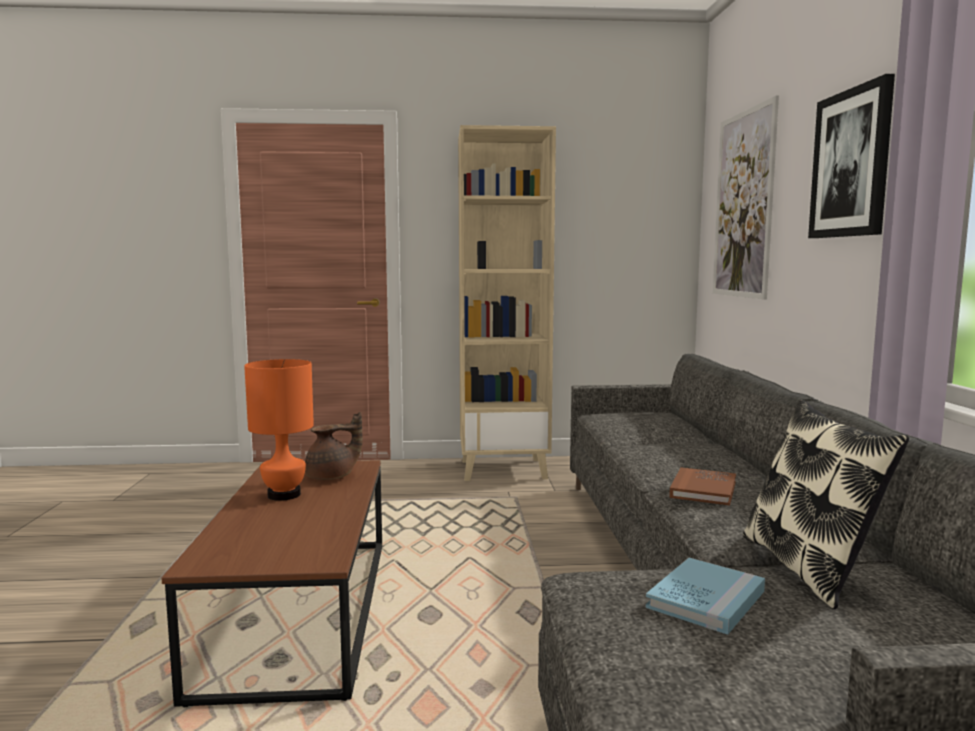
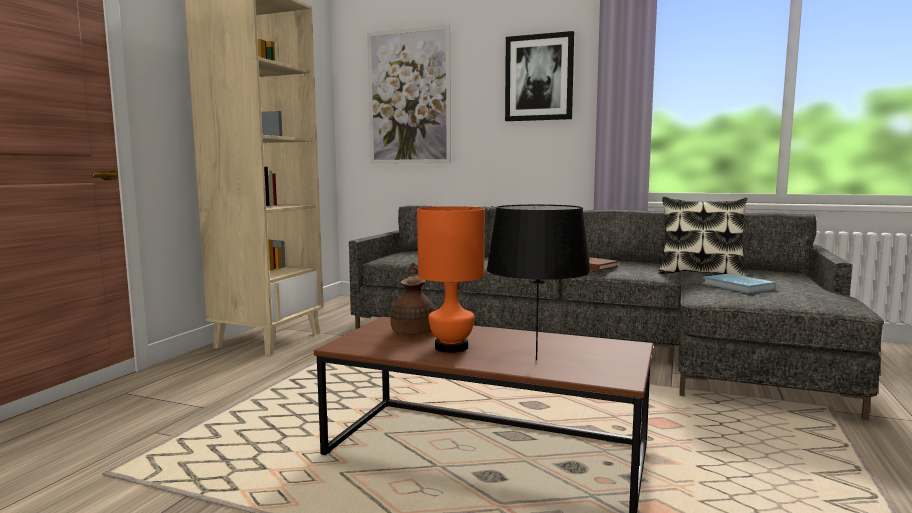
camera: 65 degrees left, 0 degrees up
(252, 527) = (536, 360): none -> black table lamp

